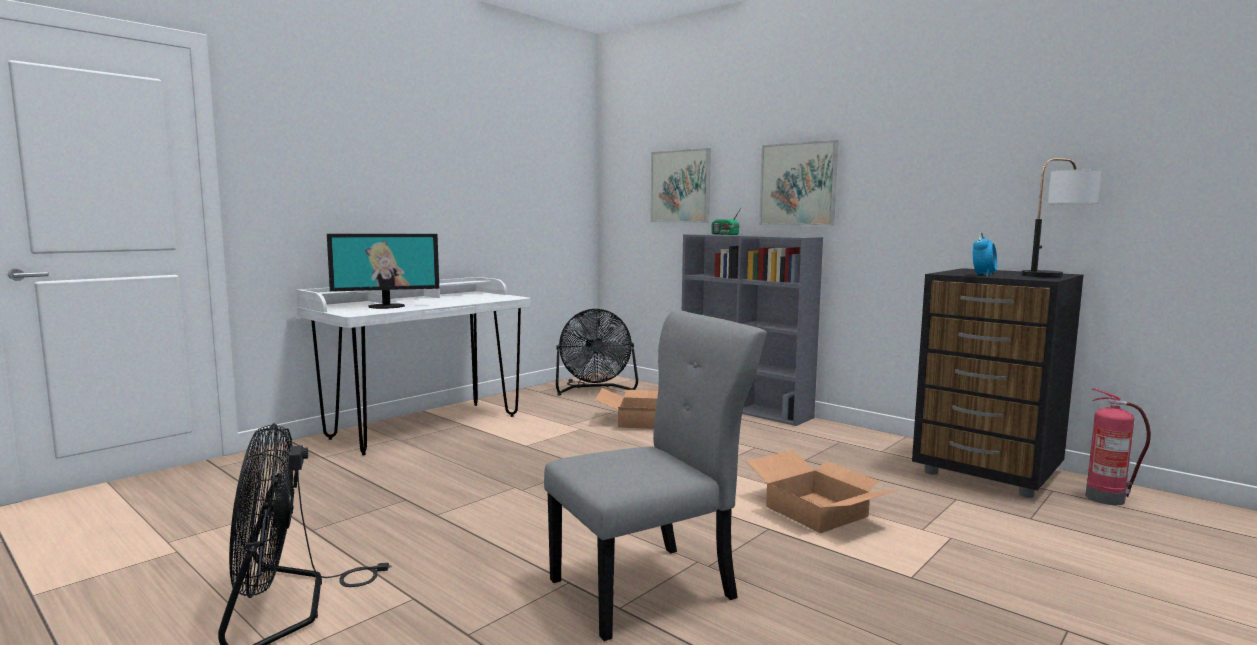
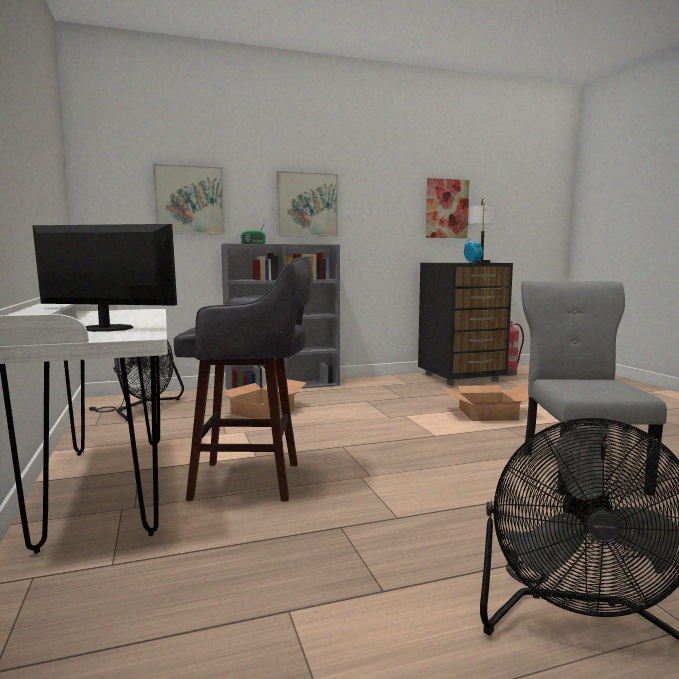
camera: 60 degrees left, 0 degrees up
(386, 306) = (106, 328): monitor -> monitor turned 90 degrees counterclockwise
(470, 456) = (252, 481): none -> grey stool
(1026, 177) = (446, 208): none -> picture

